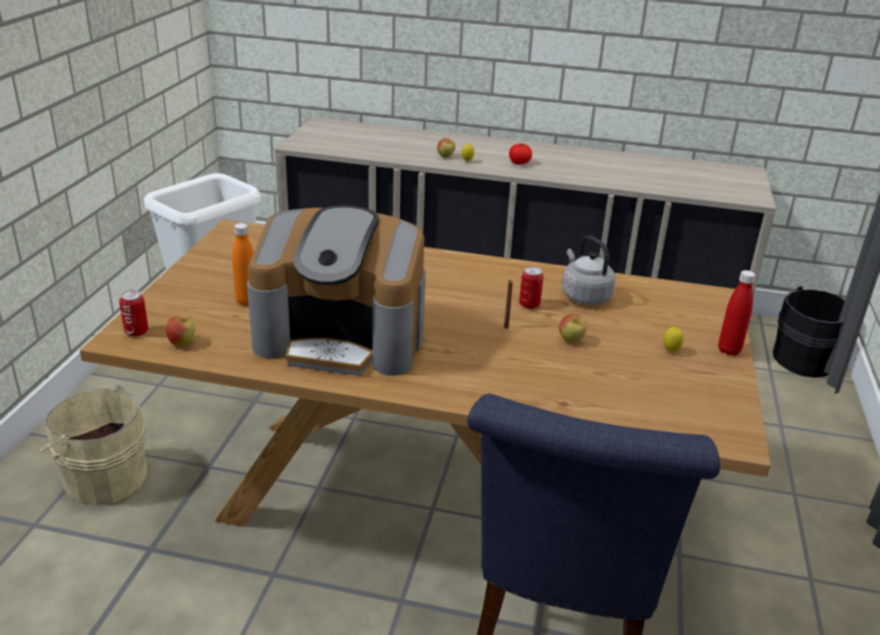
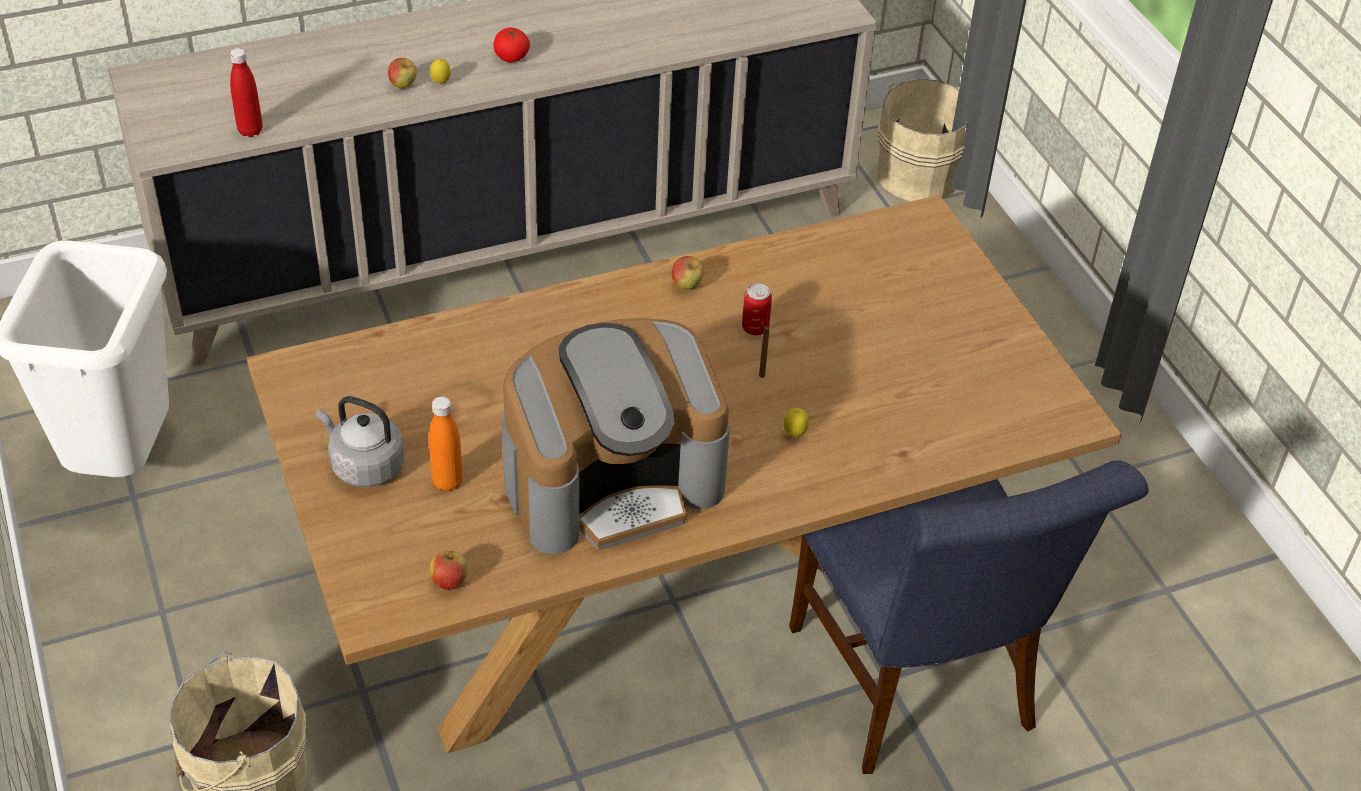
camera: 35 degrees left, 15 degrees up
(136, 332) = (378, 594): can -> none
(571, 341) = (840, 362): apple -> apple (686, 286)
(584, 295) = (797, 284): grey kettle -> grey kettle (364, 465)
(670, 351) = (942, 328): lemon -> lemon (794, 434)
(729, 350) = (992, 299): red bottle -> red bottle (250, 131)
(807, 360) = (920, 174): black bucket -> beige bucket

